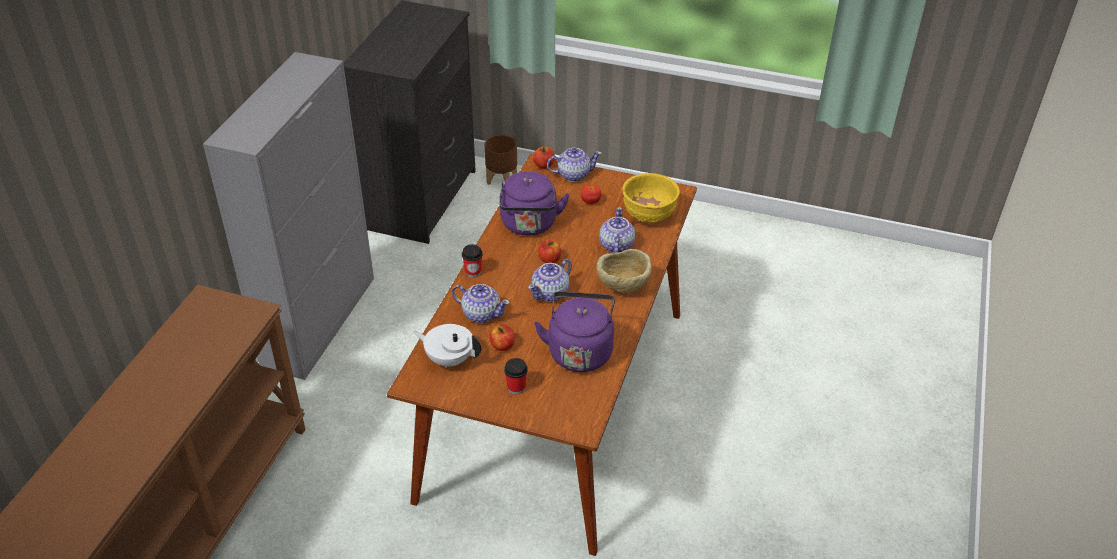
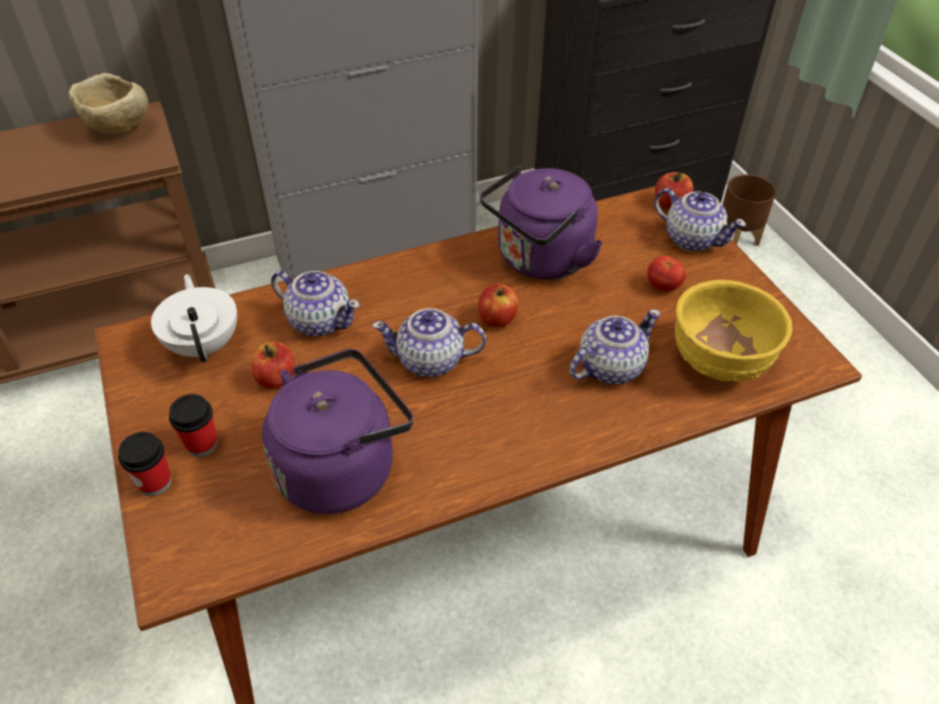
camera: 50 degrees right, 5 degrees up
(473, 272) = (391, 267): cup -> cup (155, 482)
(481, 314) = (319, 321): teapot -> teapot turned 45 degrees counterclockwise
(622, 288) = (528, 431): beige bowl -> beige bowl (118, 130)

